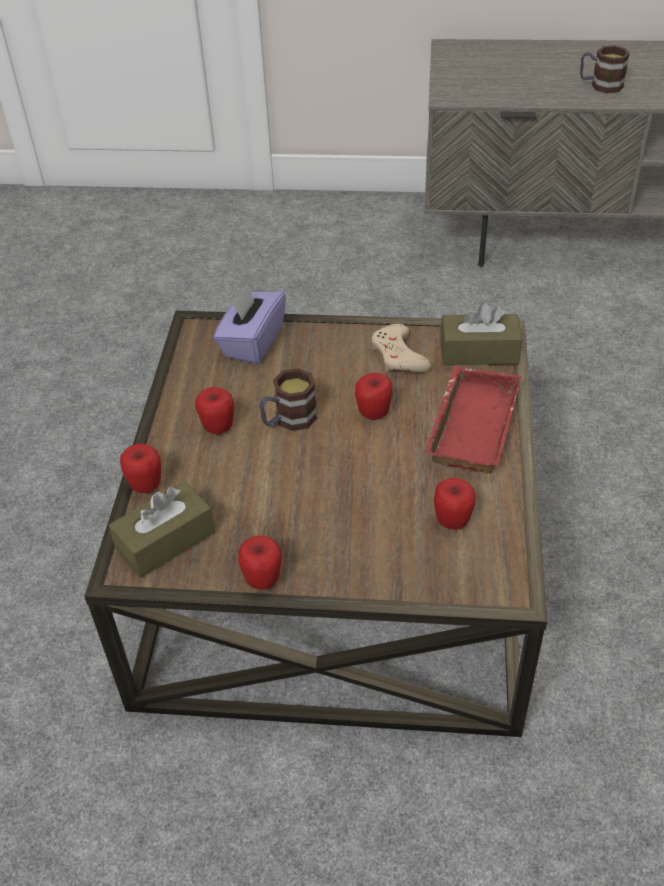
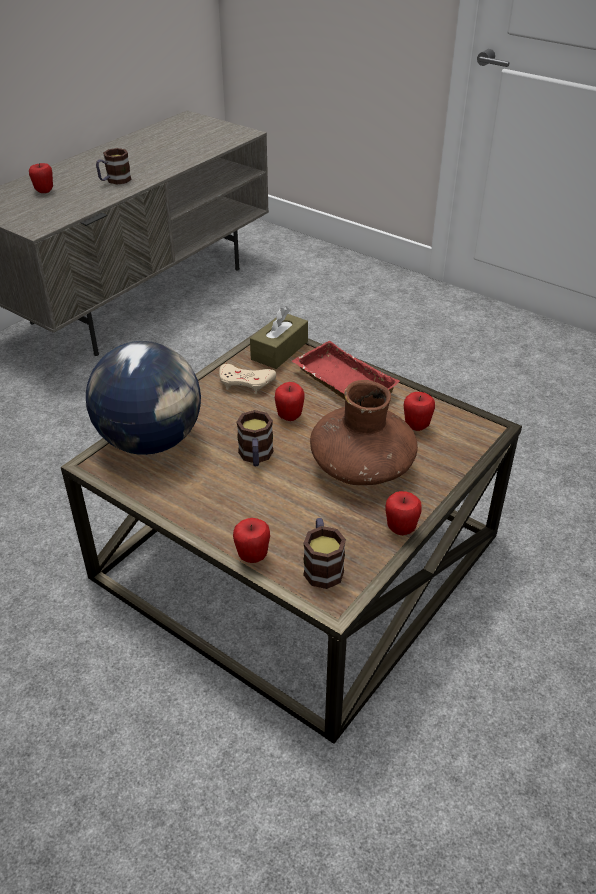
camera: 60 degrees left, 5 degrees down
(165, 541) = (322, 565): brown tissue box -> mug
(218, 427) = (227, 494): apple -> apple (44, 191)
(252, 342) = (151, 441): purple tissue box -> globe
(340, 505) = (362, 466): none -> brown vase

